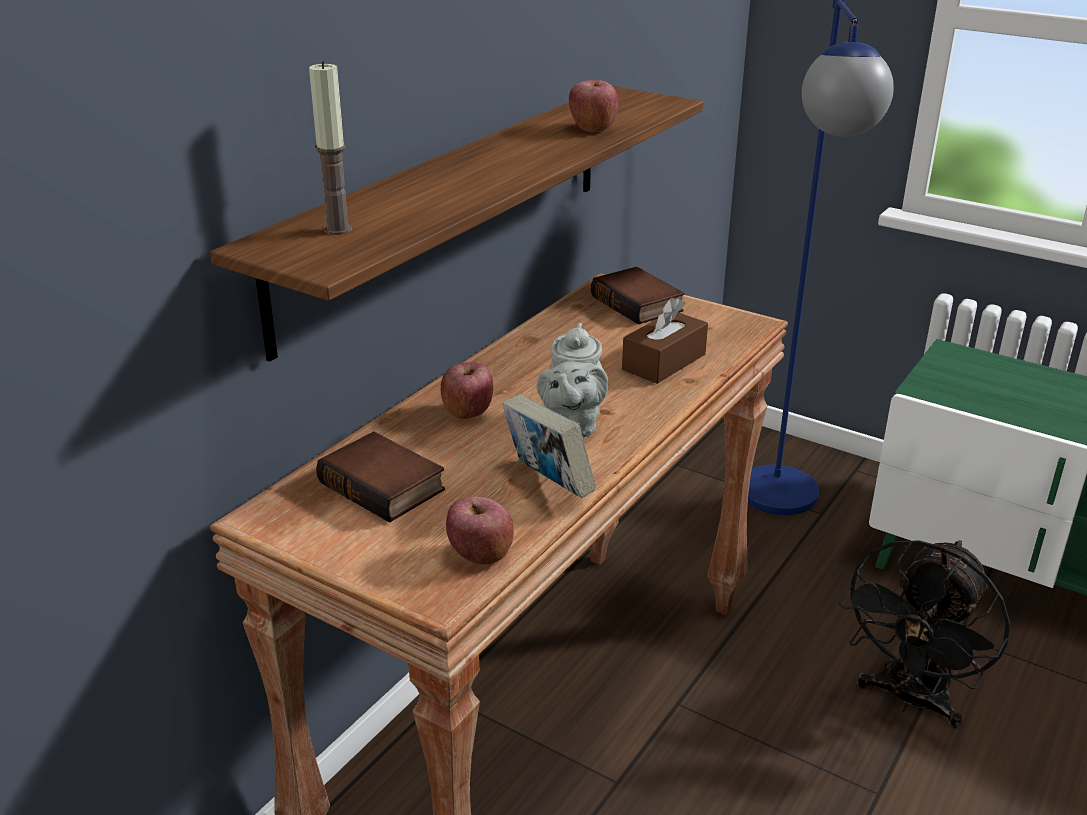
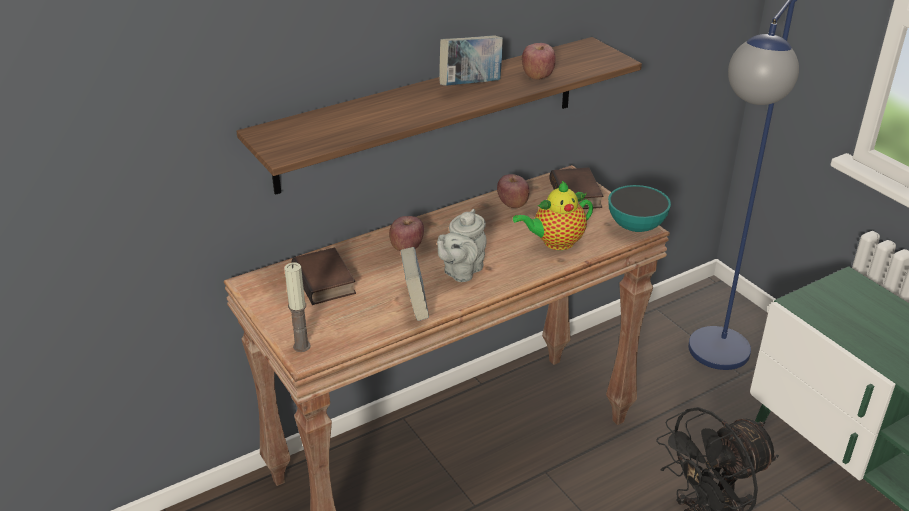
camera: 25 degrees right, 5 degrees up
(337, 229) = (311, 129): candle -> candle (302, 346)
(480, 555) = (345, 338): apple -> apple (512, 204)
(517, 150) = (471, 86): none -> book
(664, 362) = (555, 242): brown tissue box -> teapot
(744, 323) = (636, 227): none -> bowl

